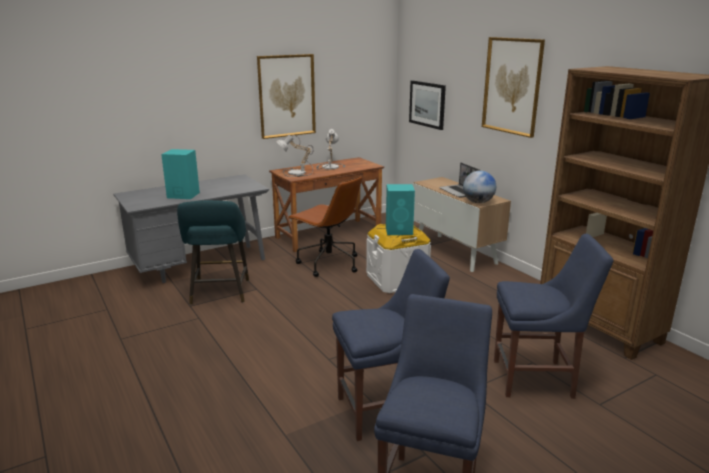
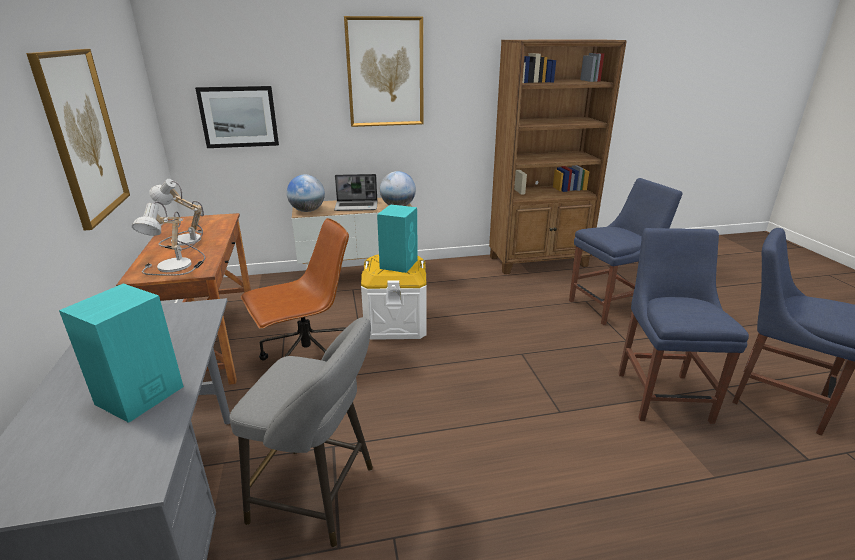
camera: 70 degrees left, 5 degrees up
(219, 294) = (319, 496): turquoise stool -> grey stool
(431, 182) = (307, 211): none -> globe
(537, 379) = (611, 306): blue chair -> blue chair turned 45 degrees clockwise

